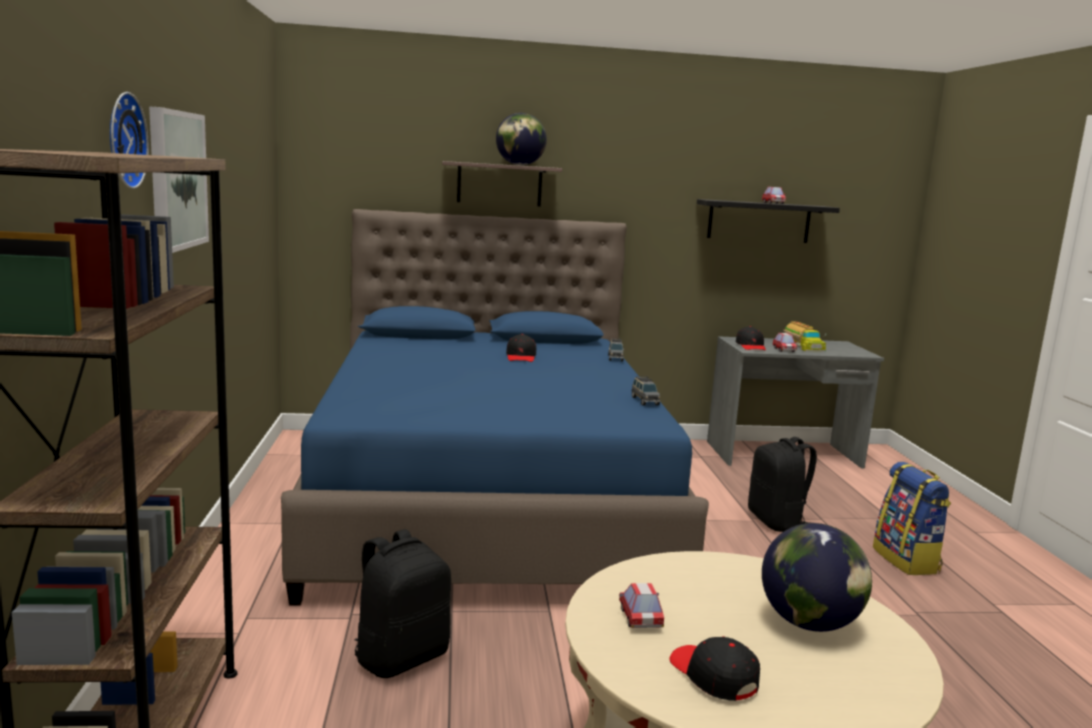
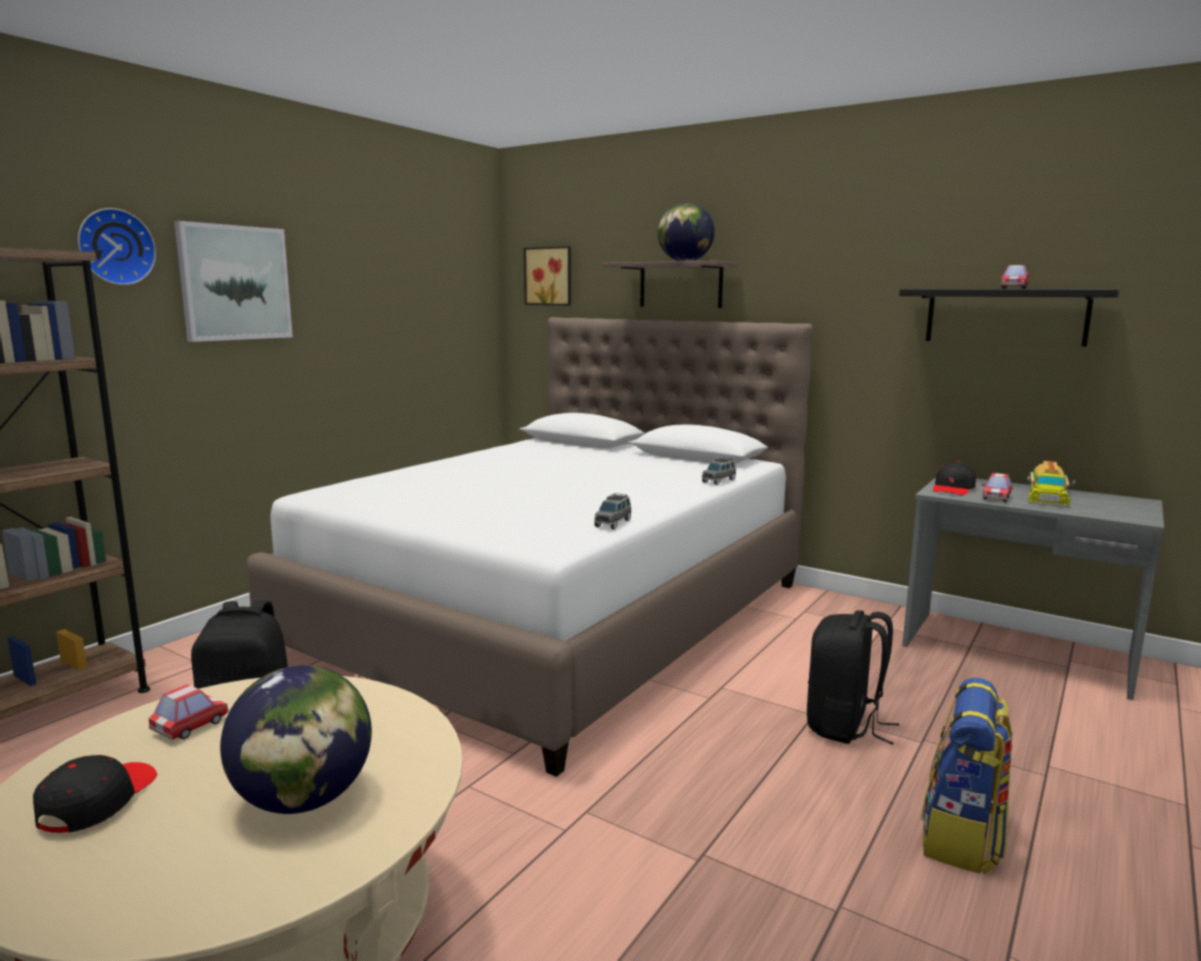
camera: 40 degrees right, 0 degrees up
(346, 166) = (549, 276): none -> picture
(488, 500) = (557, 616): blue bed -> white bed
(521, 357) = (617, 469): black cap -> none

